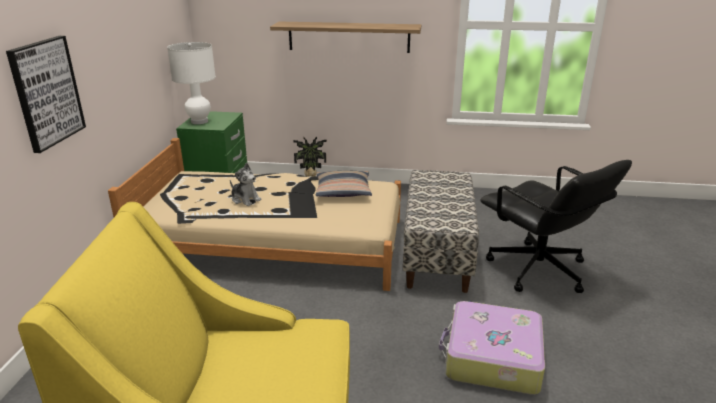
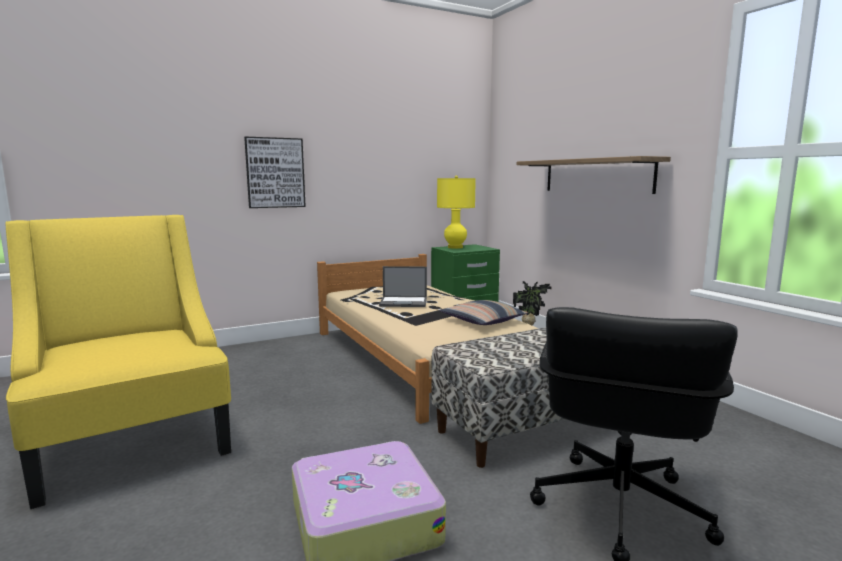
camera: 55 degrees right, 15 degrees down
(199, 121) = (455, 247): white table lamp -> yellow table lamp
(245, 199) = (404, 302): plush toy -> laptop

